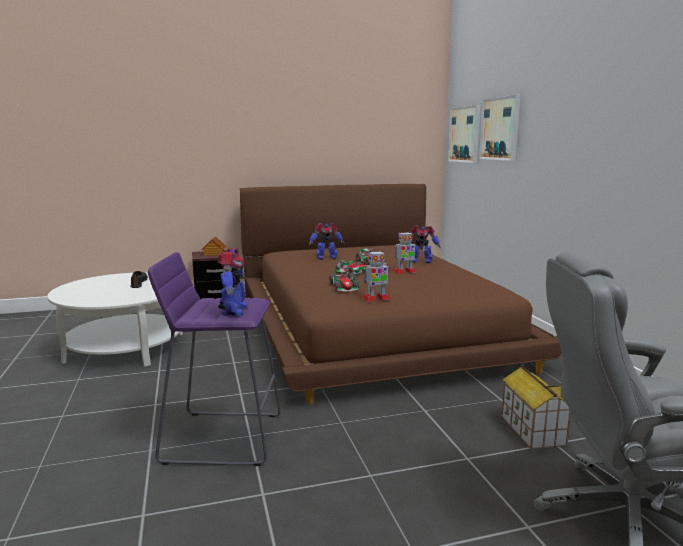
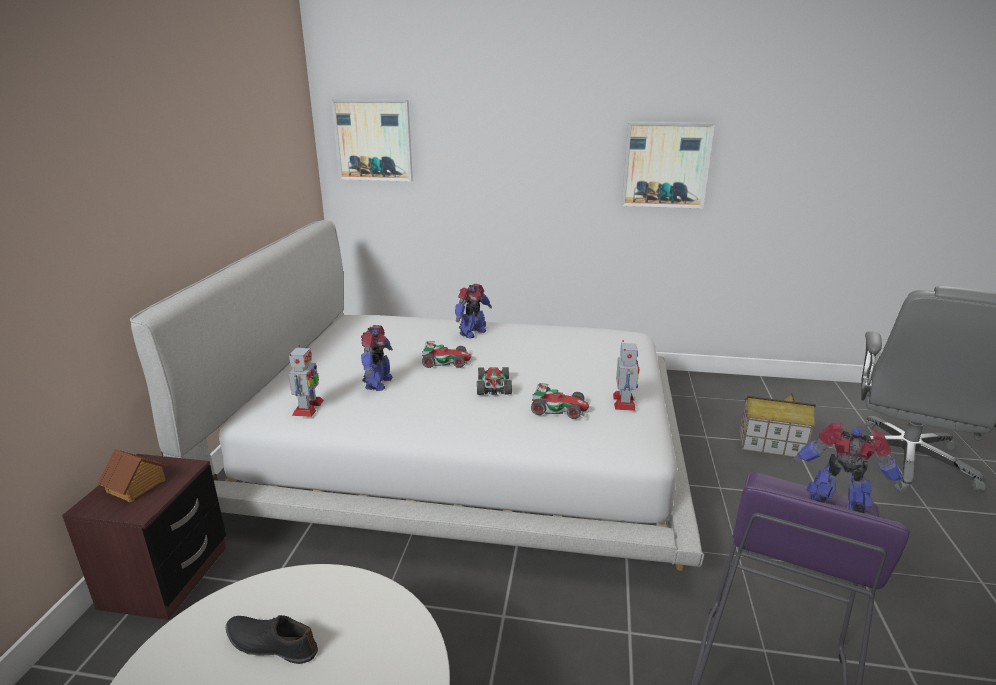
camera: 65 degrees left, 10 degrees up
(371, 327) = (461, 446): brown bed -> white bed
(404, 271) = (514, 355): toy robot -> toy robot (308, 408)
(500, 129) = (462, 135): picture -> picture (666, 165)

